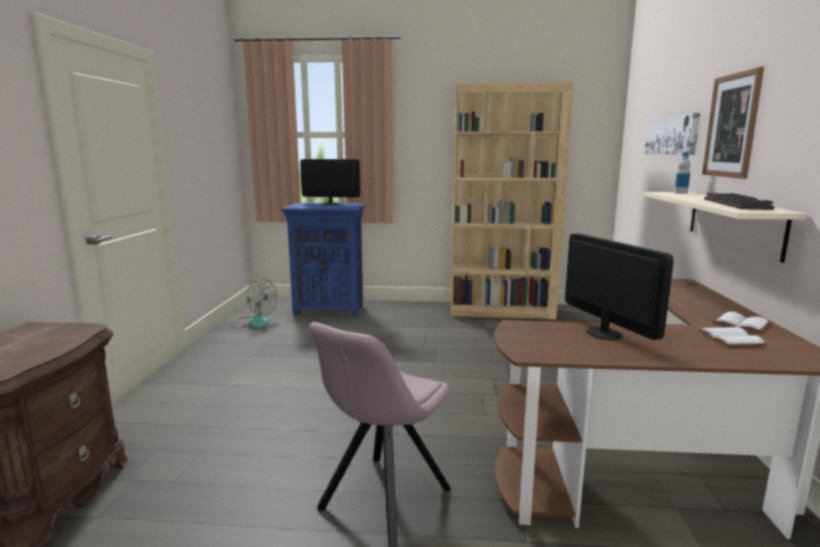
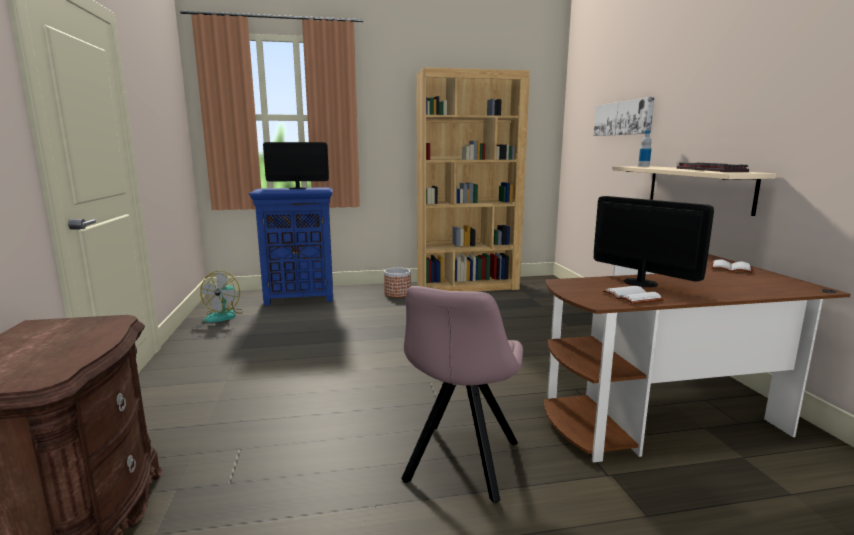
camera: 15 degrees left, 0 degrees up
(254, 322) = (224, 315): fan -> fan turned 90 degrees clockwise
(423, 313) = (397, 294): none -> planter
(732, 125) = (691, 106): picture -> none
(733, 339) = (738, 279): white book -> white book (634, 297)

